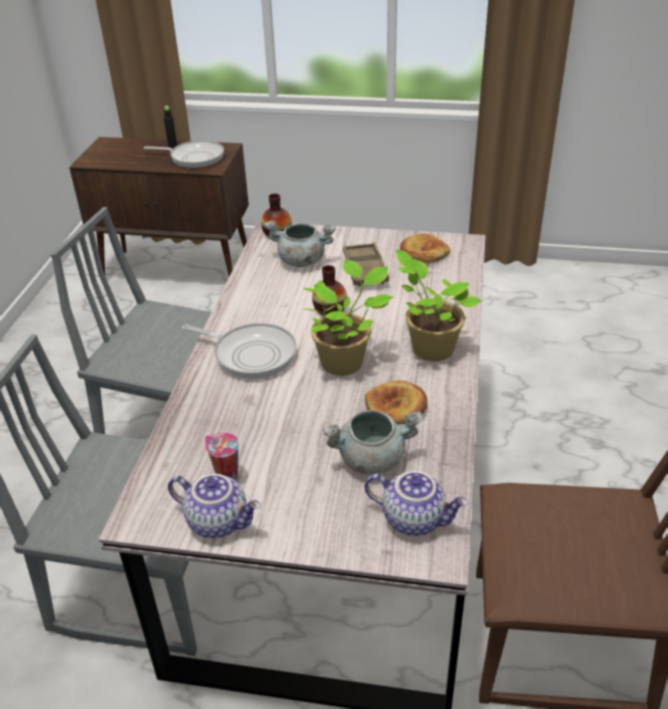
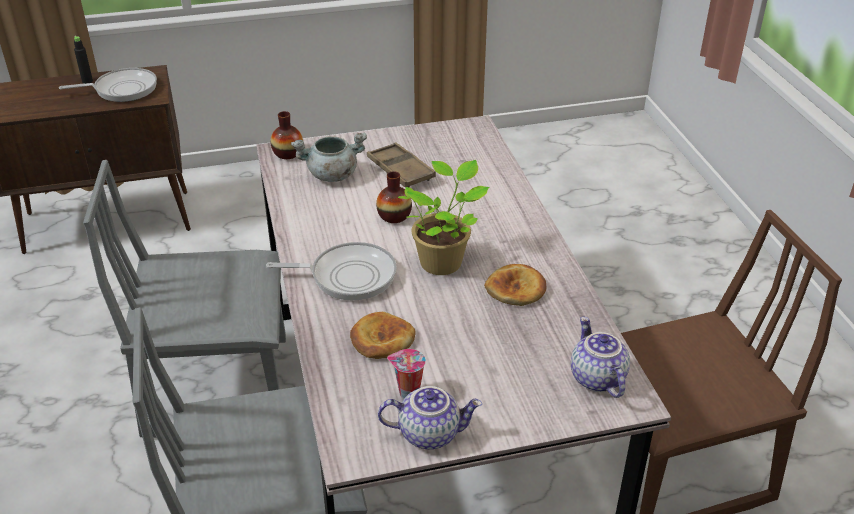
camera: 25 degrees left, 0 degrees up
(372, 459) = (526, 340): grey cooking pot -> none
(414, 518) = (595, 378): teapot -> teapot turned 105 degrees counterclockwise
(423, 252) = (444, 143): bread -> bread (382, 340)
(429, 348) = (510, 230): potted plant -> none

